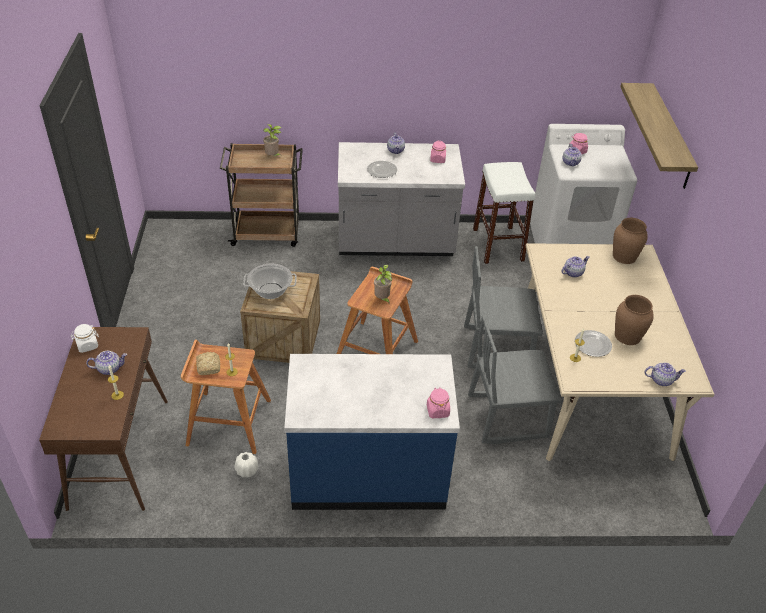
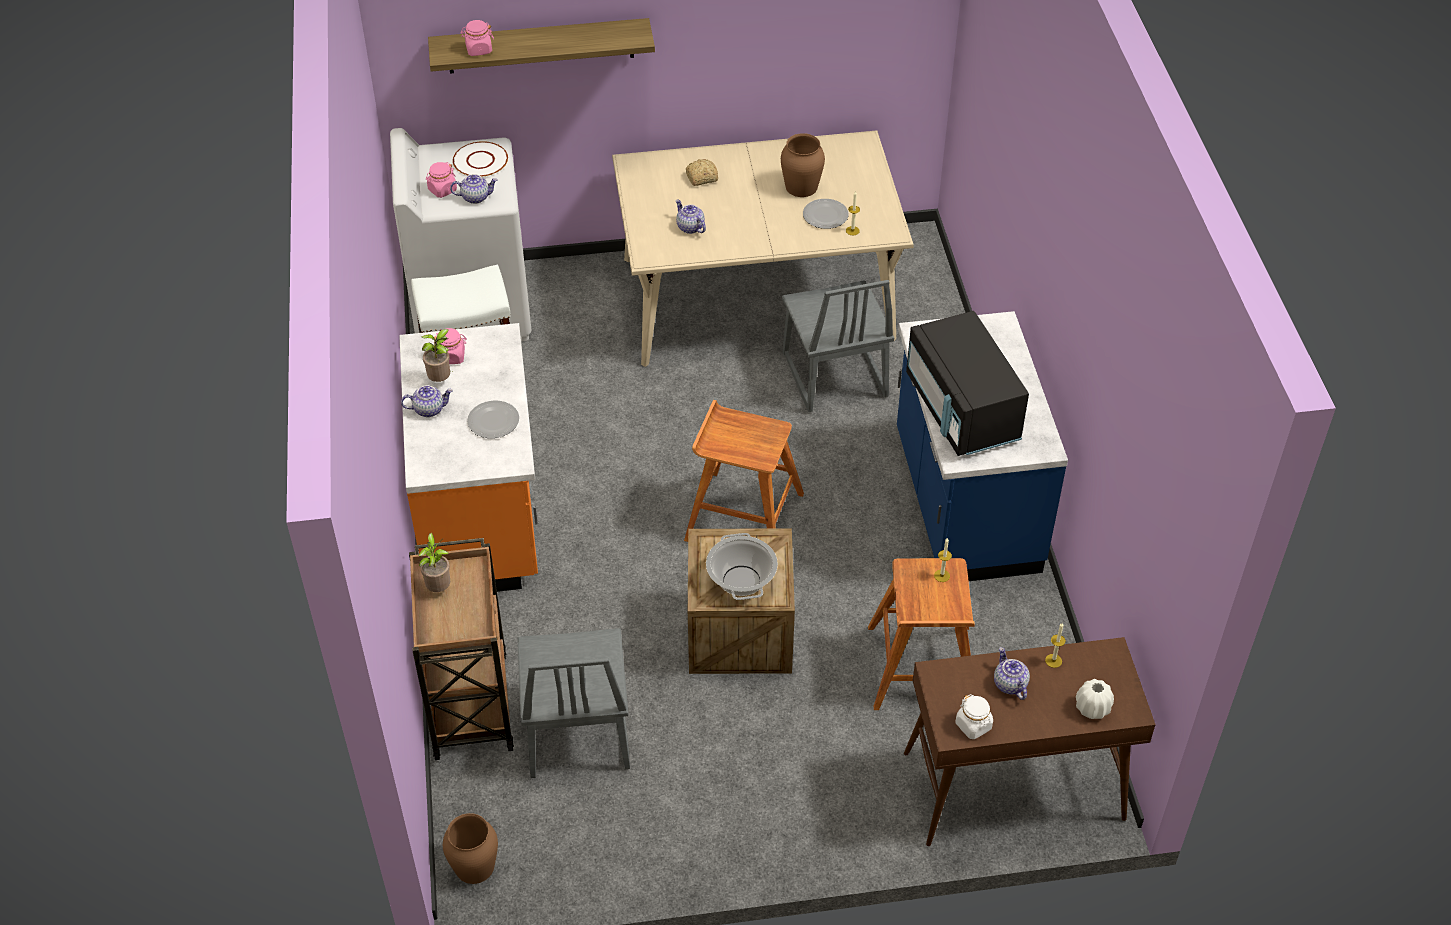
camera: 95 degrees left, 5 degrees up
(209, 366) = (940, 602): bread -> bread (700, 178)
(247, 470) = (998, 630): white vase -> white vase (1092, 708)
(350, 374) = (962, 410): none -> black microwave
(382, 299) = (754, 433): potted plant -> potted plant (441, 380)
(395, 243) = (481, 516): grey counter -> orange counter
(437, 410) = (995, 329): pink jar -> pink jar (478, 49)
(496, 347) = (710, 387): grey chair -> grey chair (575, 731)
(608, 166) = (480, 161): none -> white plate
(624, 256) = (644, 180): brown vase -> brown vase (474, 866)
(661, 380) = (868, 165): teapot -> none

